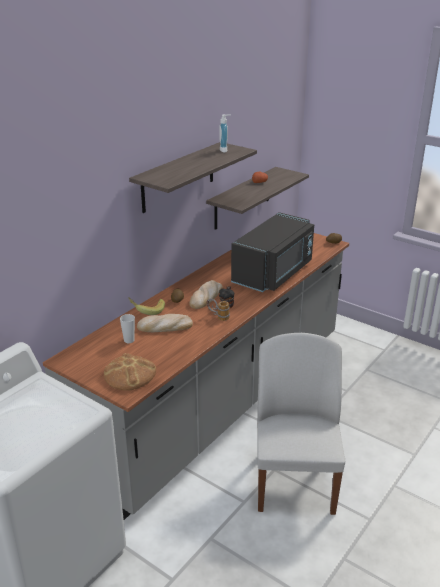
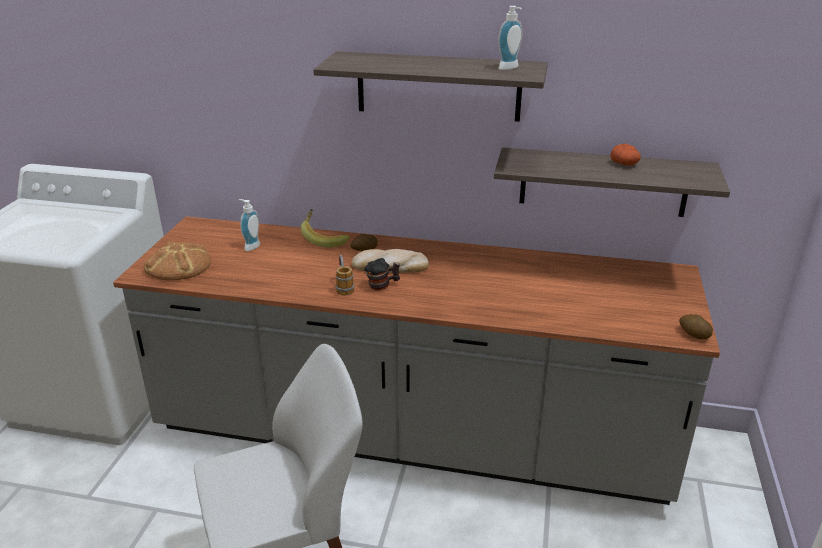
camera: 65 degrees right, 0 degrees up
(129, 340) = (250, 246): cup -> soap dispenser
(165, 326) = (294, 258): bread -> none
(274, 273) = (512, 301): black microwave -> none

